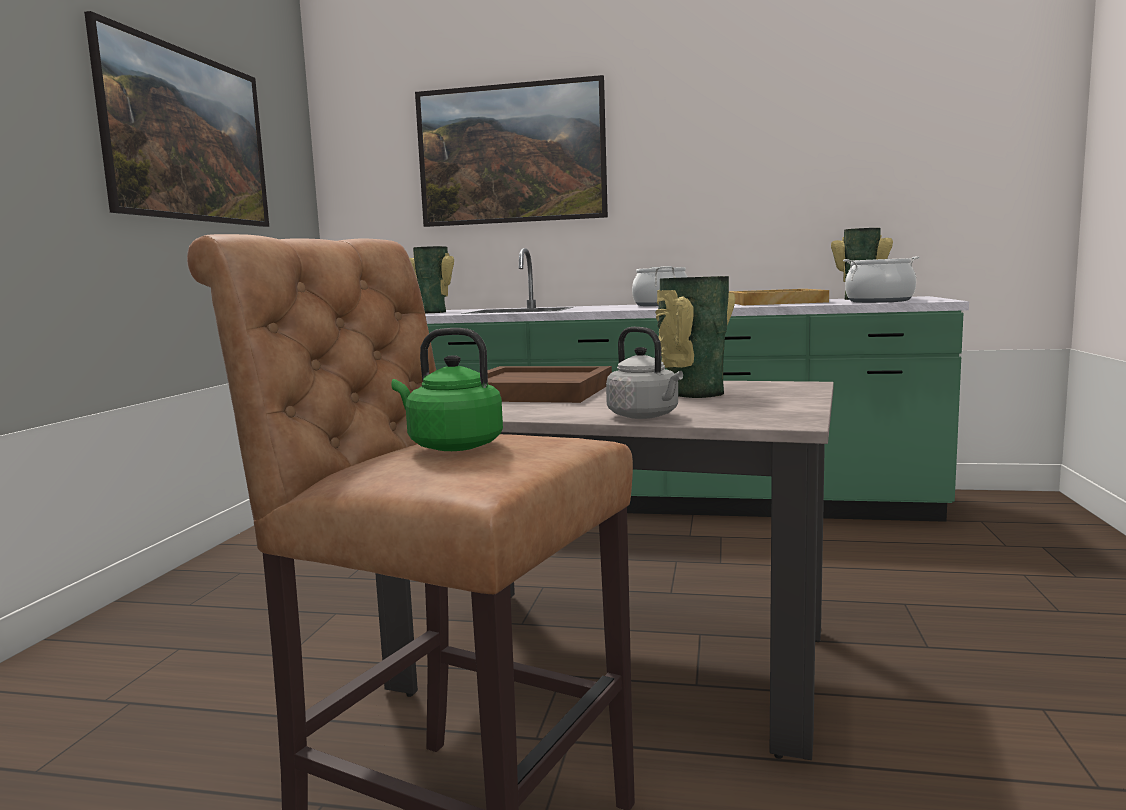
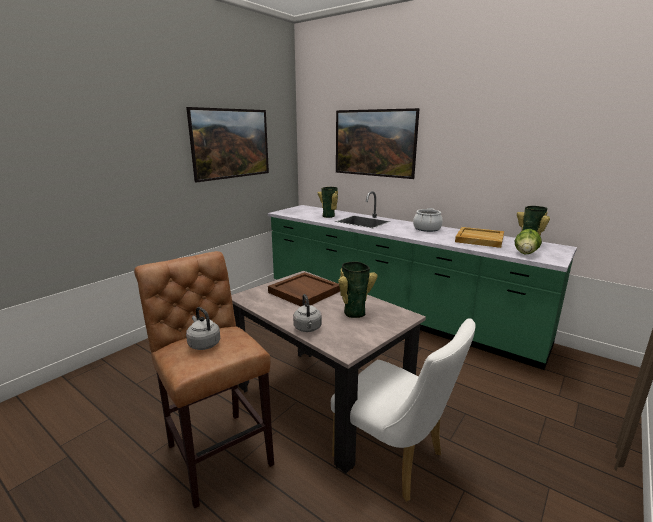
camera: 25 degrees right, 10 degrees up
(451, 446) = (203, 343): green kettle -> grey kettle
(872, 704) = (395, 459): none -> white chair
(879, 301) = (525, 253): cooking pot -> lettuce

